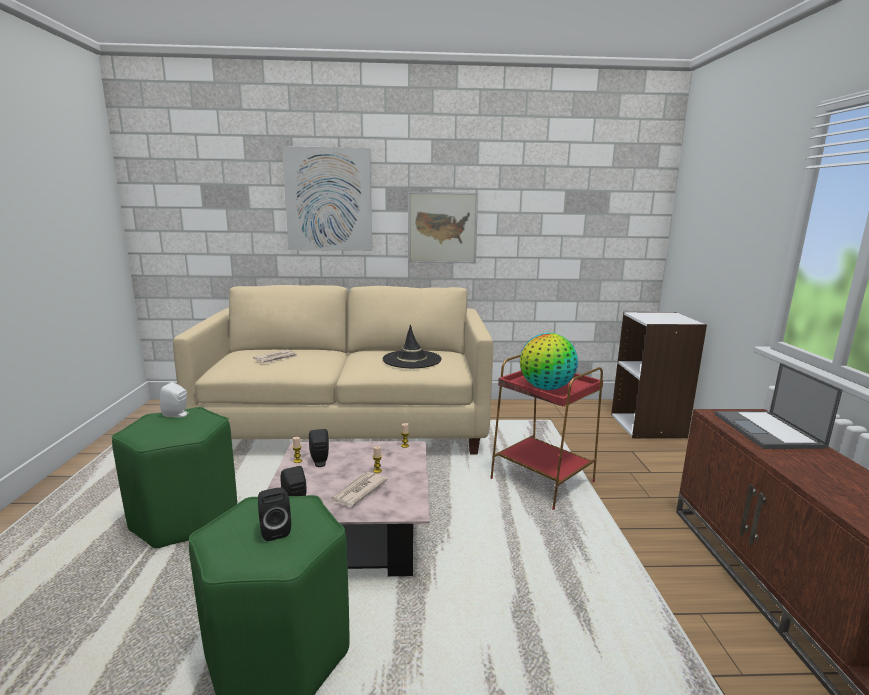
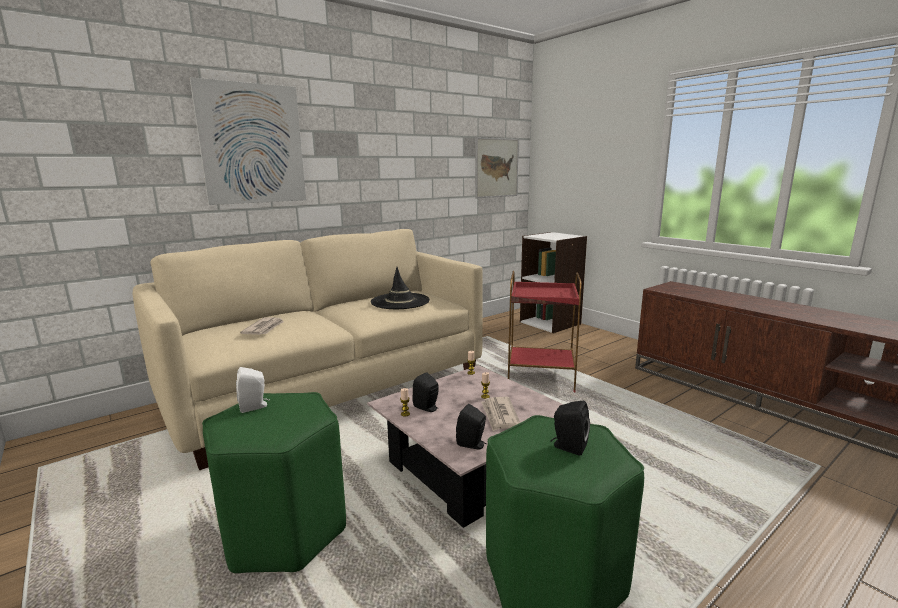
camera: 35 degrees left, 0 degrees up
(442, 228) = (370, 173): picture -> picture (496, 168)
(546, 388) = (547, 296): globe -> none
(768, 431) = (696, 291): laptop -> none

